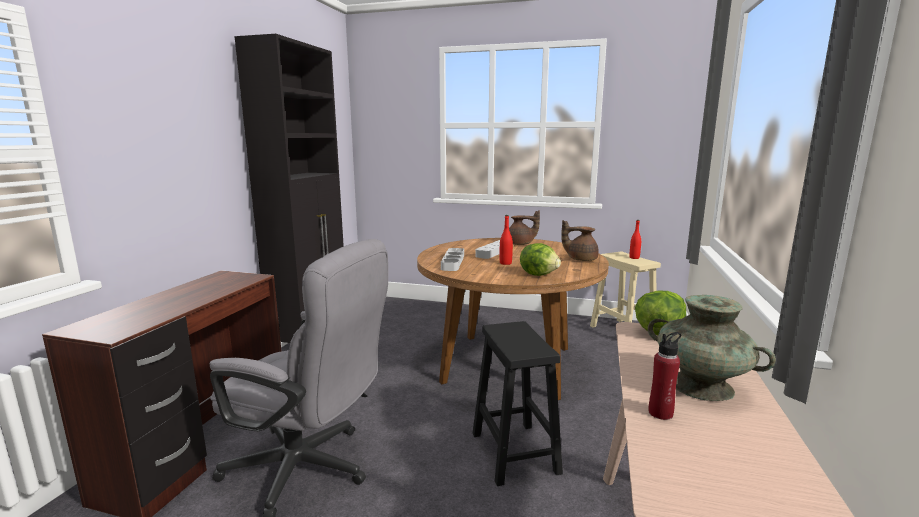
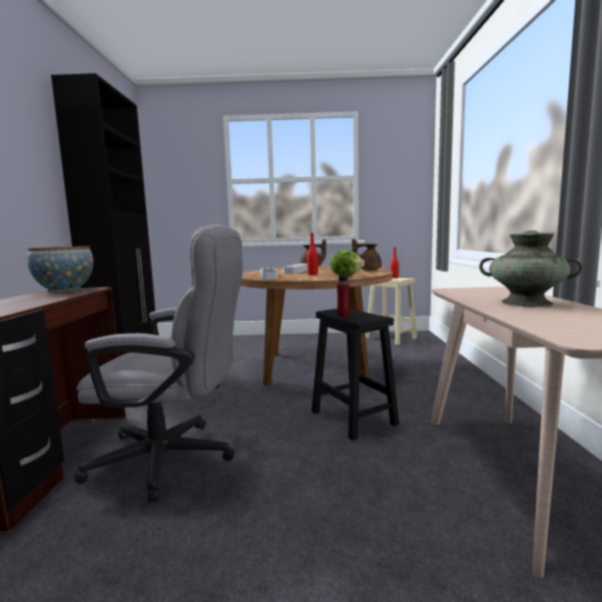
camera: 15 degrees left, 5 degrees down
(227, 278) = (65, 290): none -> bowl
(658, 332) = (466, 289): lettuce -> none
(660, 413) = (517, 313): red bottle -> red bottle (343, 316)

